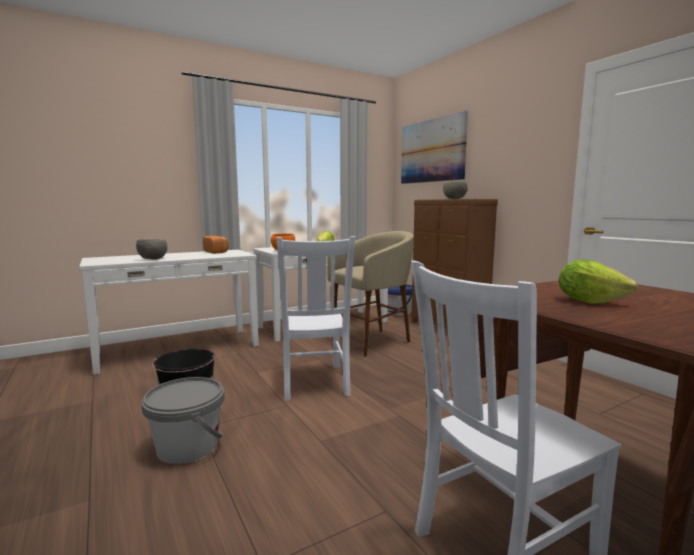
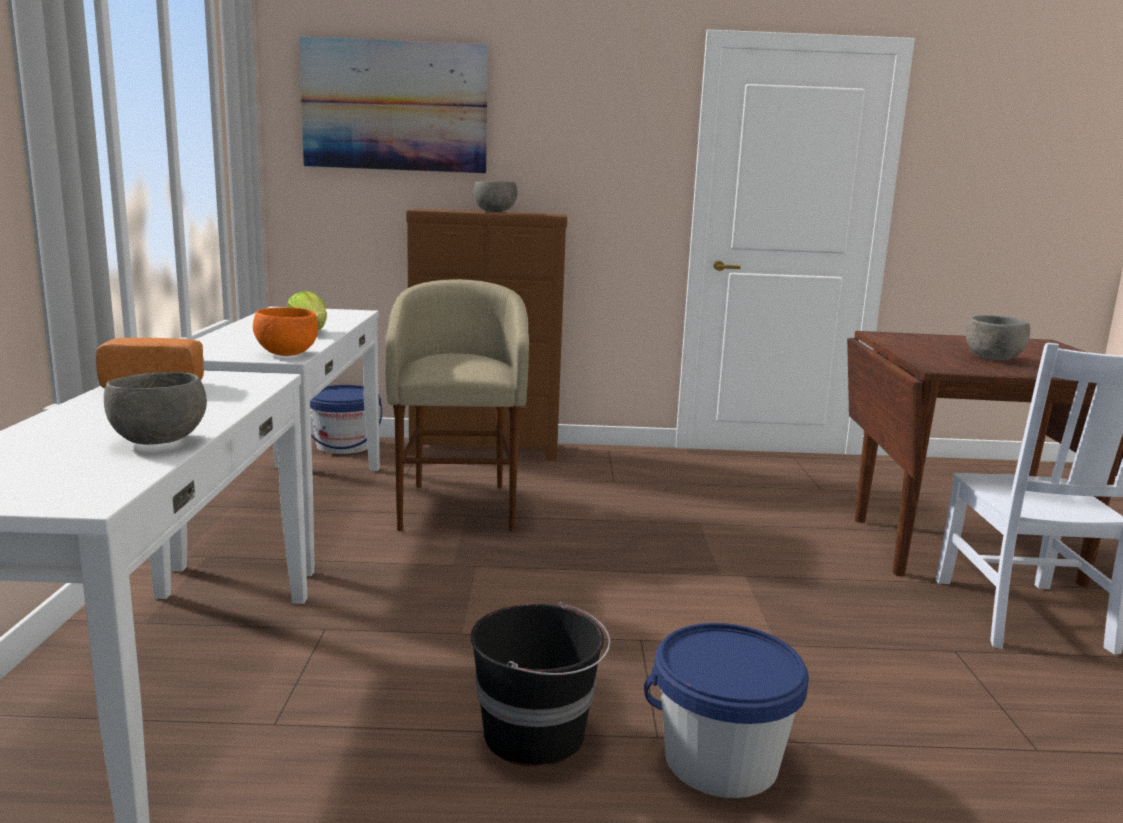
camera: 60 degrees left, 5 degrees up
(188, 446) = (720, 760): grey bucket -> blue bucket
(314, 383) = (576, 597): white chair -> none
(589, 301) = (992, 359): lettuce -> grey bowl

